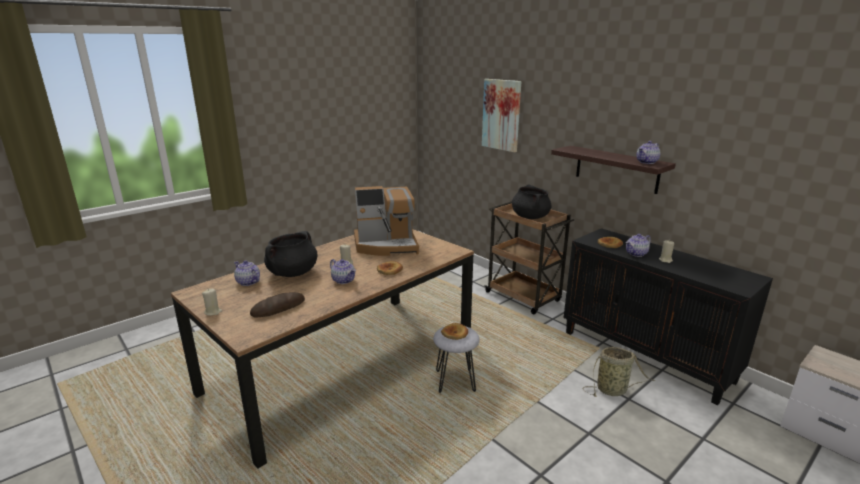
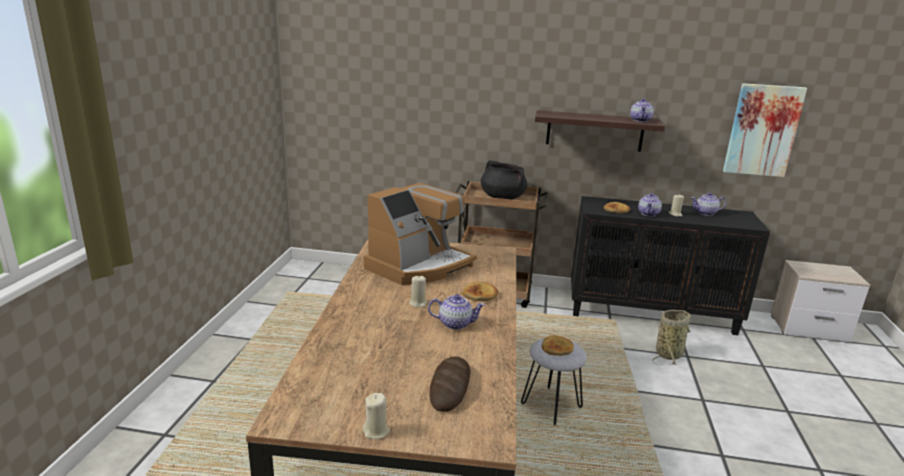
camera: 40 degrees left, 0 degrees up
(248, 282) = (339, 371): teapot -> teapot (705, 213)
(292, 273) = (375, 337): black cooking pot -> none
(501, 115) = (436, 79): picture -> picture (762, 130)

